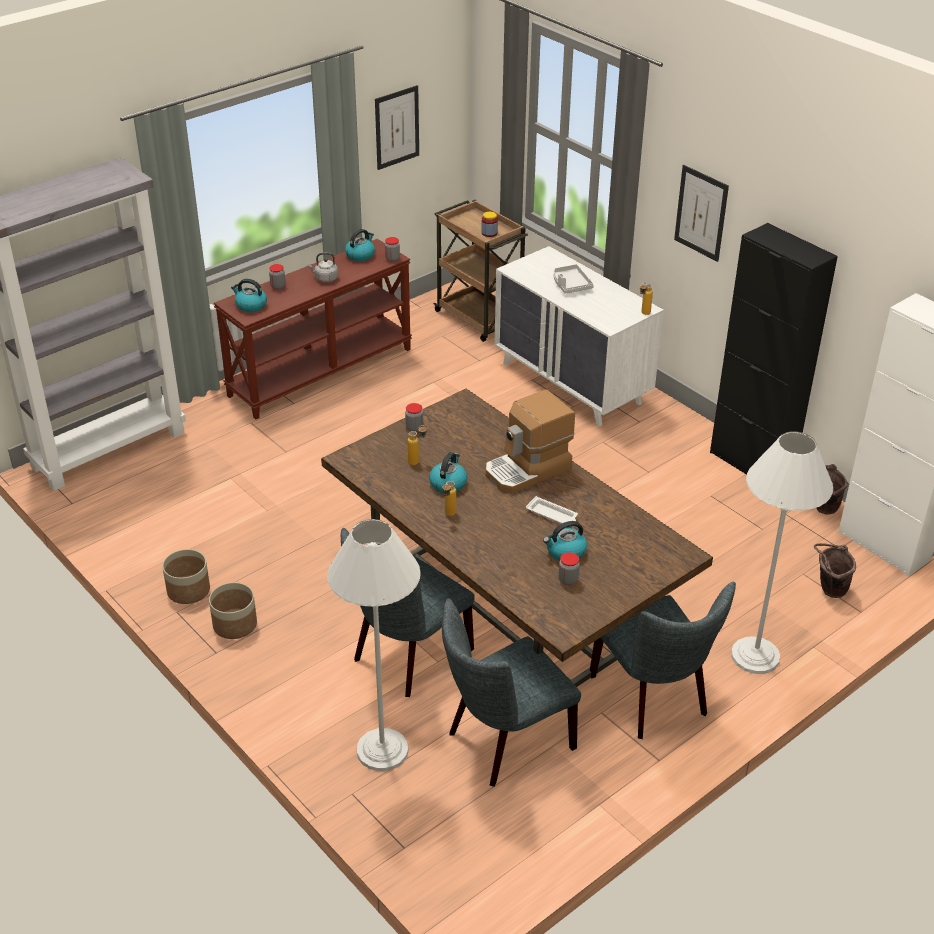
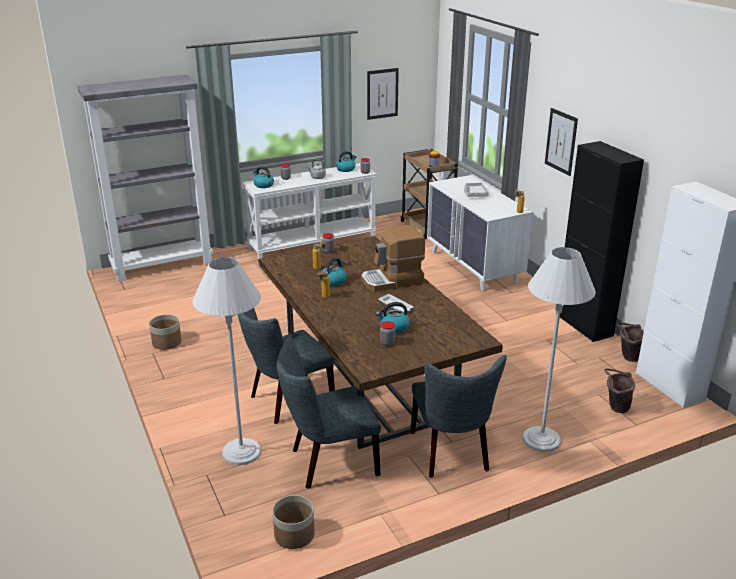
camera: 15 degrees right, 10 degrees down
(234, 624) = (184, 365): planter -> planter (294, 535)
(320, 371) = (312, 243): brown console table -> white console table

